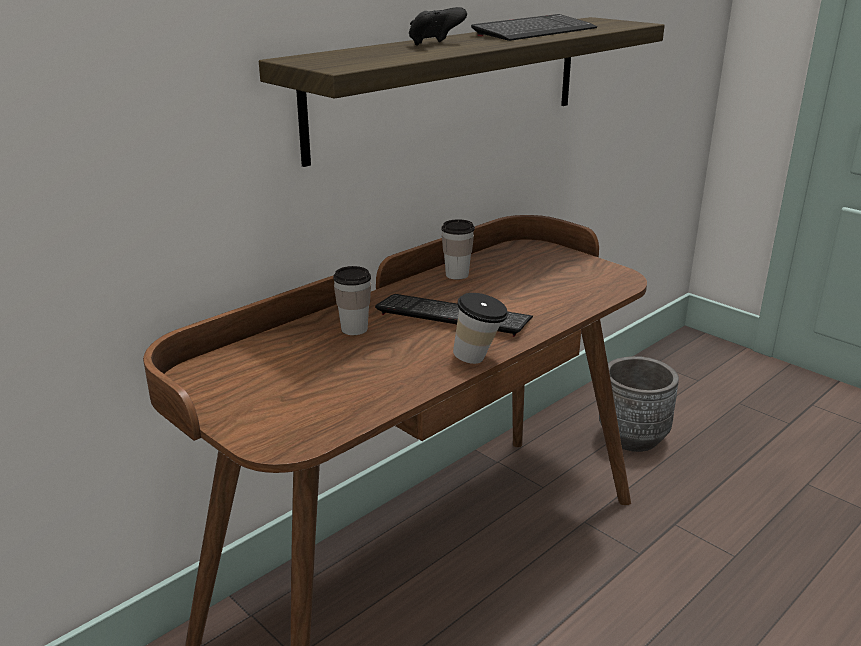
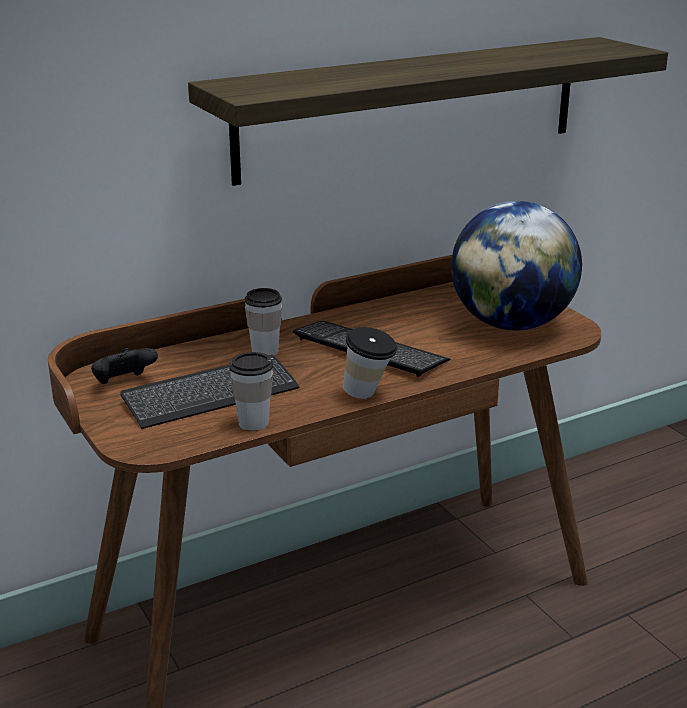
camera: 15 degrees right, 0 degrees up
(434, 44) = (375, 71): black game controller -> black game controller (124, 383)
(457, 275) = (399, 308): cup -> cup (253, 423)
(535, 31) = (504, 57): keyboard -> keyboard (211, 395)
(565, 279) = (511, 324): none -> globe
(633, 437) = (622, 516): grey planter -> none

